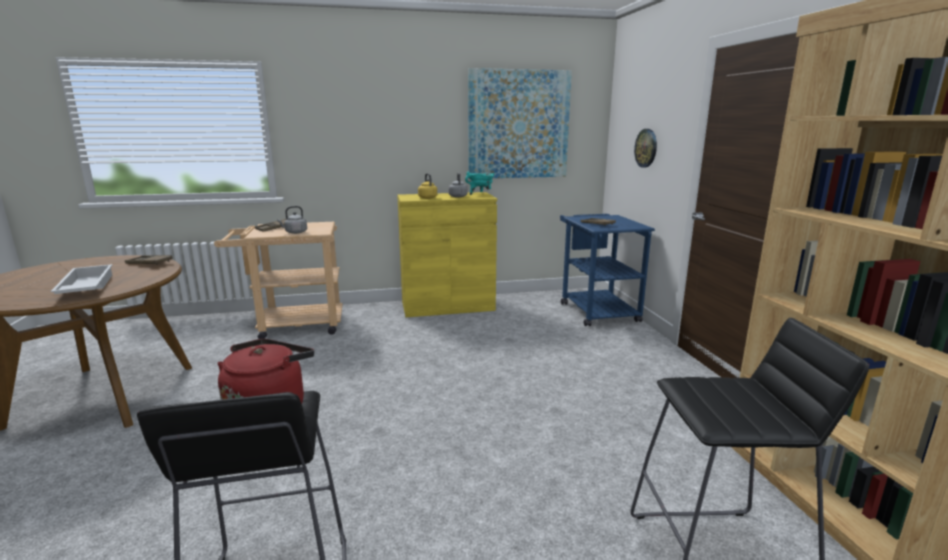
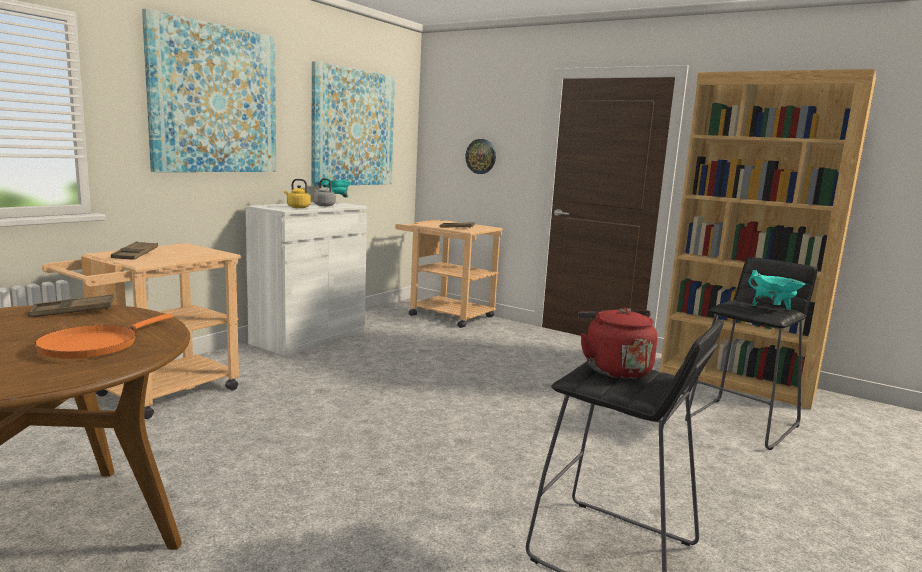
camera: 45 degrees left, 5 degrees down
(85, 287) = (94, 345): white tray -> orange frying pan
(295, 232) = (187, 256): grey kettle -> none
(371, 111) = (215, 99): none -> picture
(447, 306) = (309, 337): yellow cabinet -> white cabinet
(595, 309) = (445, 314): blue cart -> beige cart
(749, 412) = (773, 310): none -> turquoise cooking pot

